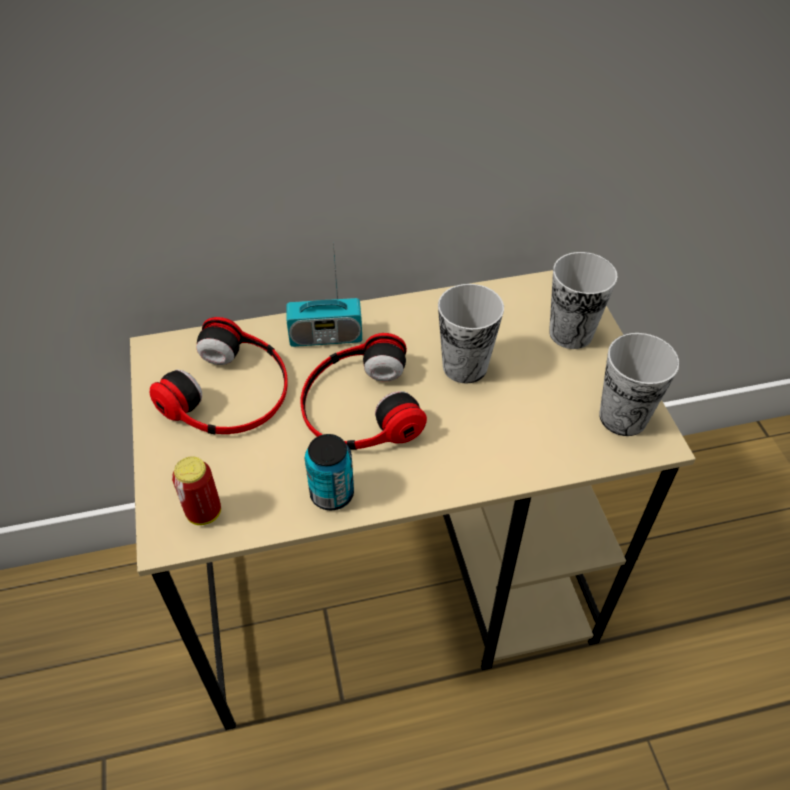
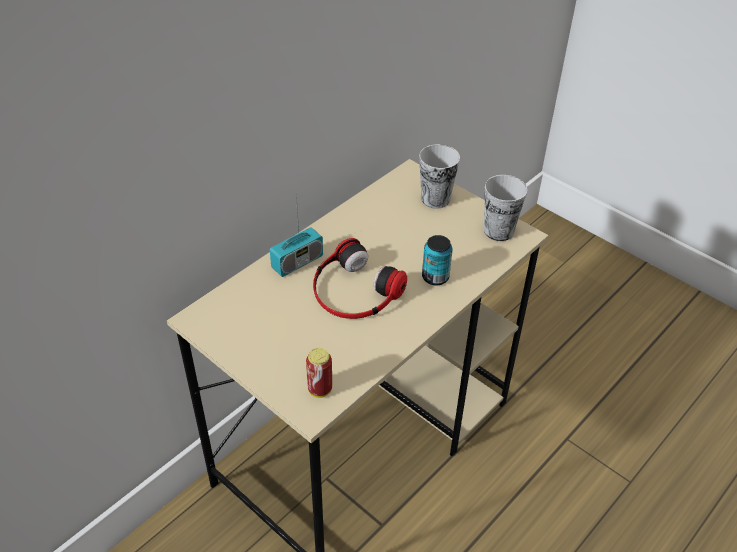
camera: 35 degrees left, 5 degrees down
(230, 391) = (268, 319): headphones -> none
(332, 494) = (383, 343): can -> can (435, 277)
(465, 366) = (394, 242): cup -> none

